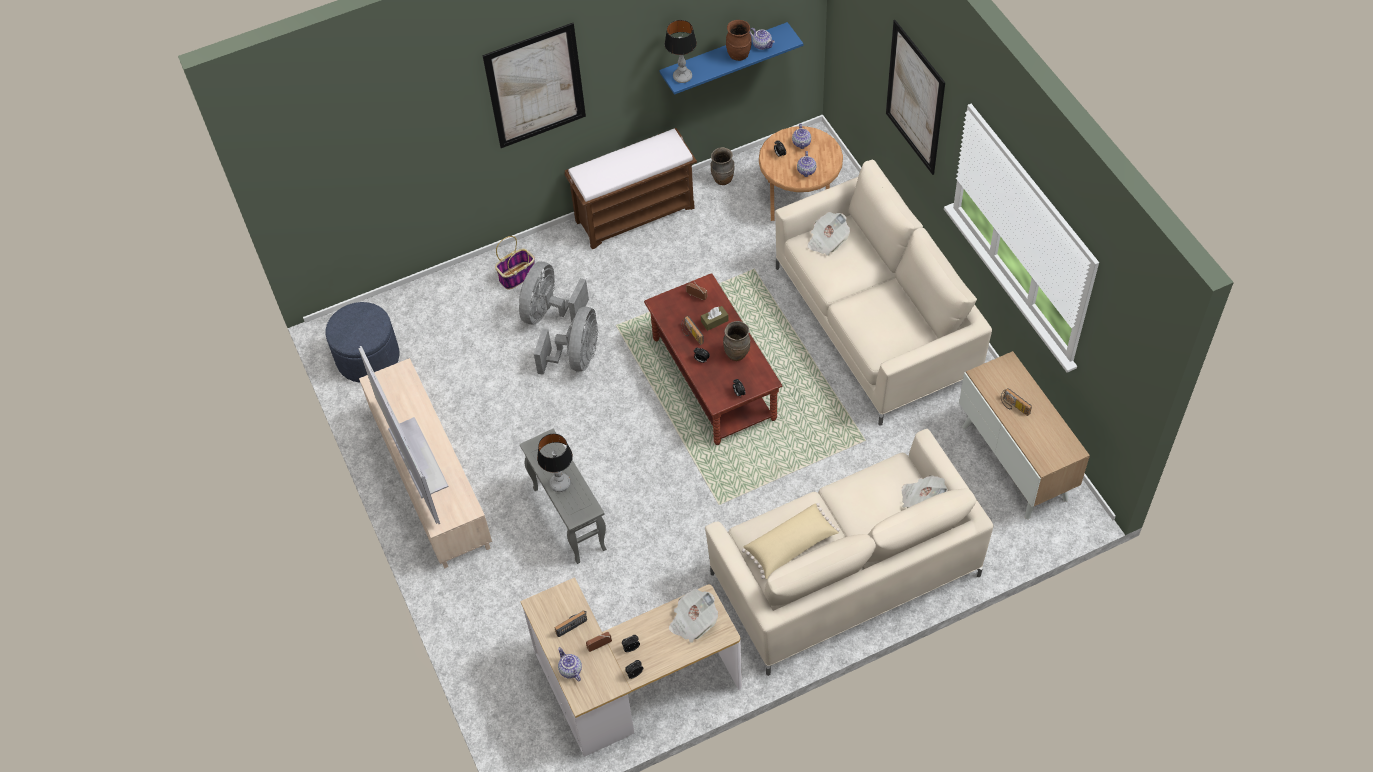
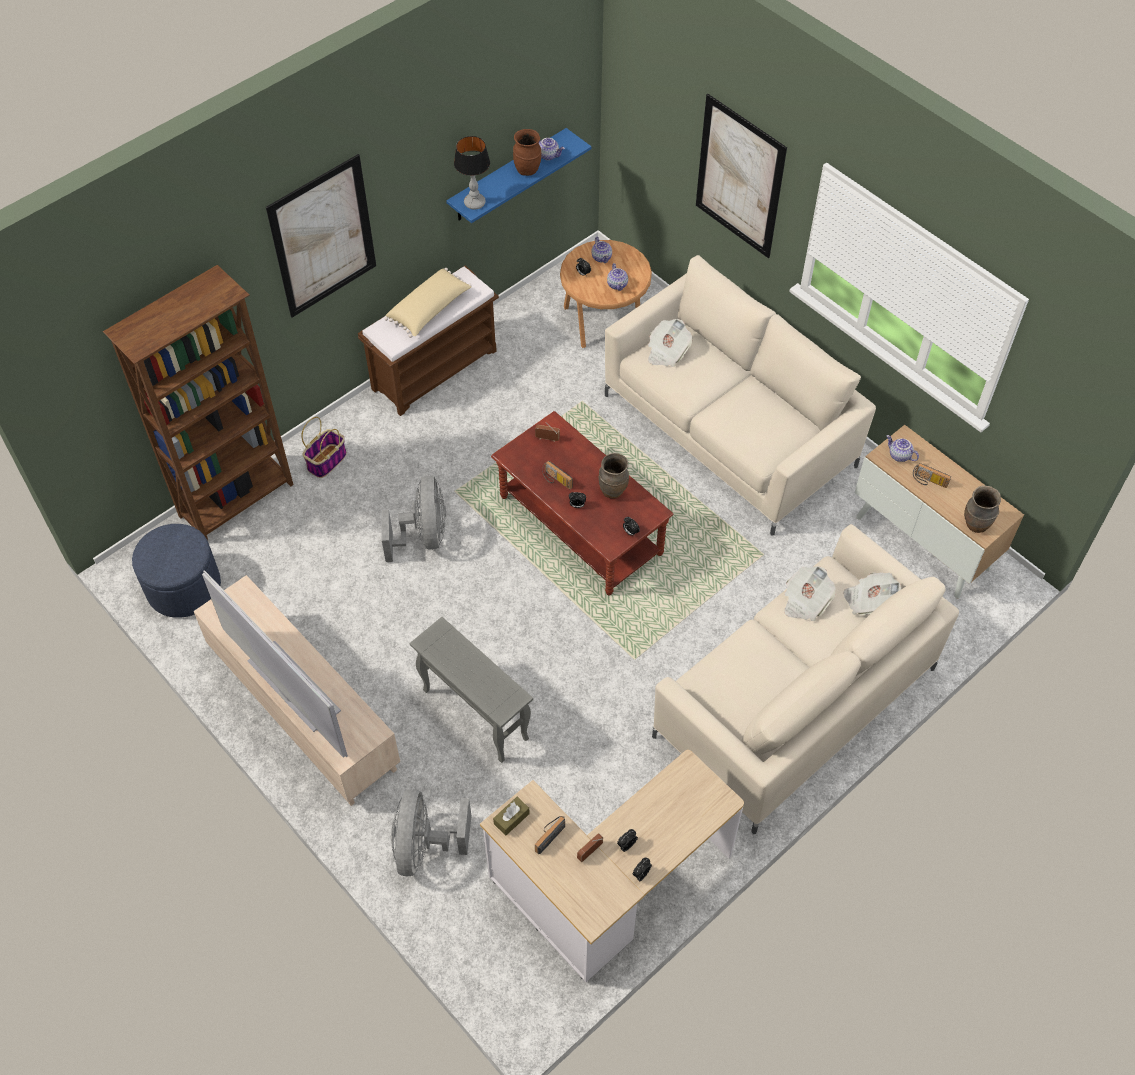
camera: 20 degrees left, 0 degrees up
(434, 294) = (238, 500): none -> brown bookcase
(549, 312) = (375, 493): grey fan -> grey fan (425, 846)
(560, 483) = (471, 676): table lamp -> none
(570, 670) = (566, 889): teapot -> teapot (899, 456)
(693, 621) = (685, 796): newspaper -> newspaper (805, 601)
(714, 321) = (576, 461): brown tissue box -> brown tissue box (511, 819)
(722, 179) = (516, 315): brown vase -> brown vase (976, 524)
(791, 547) = (751, 685): beige pillow -> beige pillow (430, 310)

